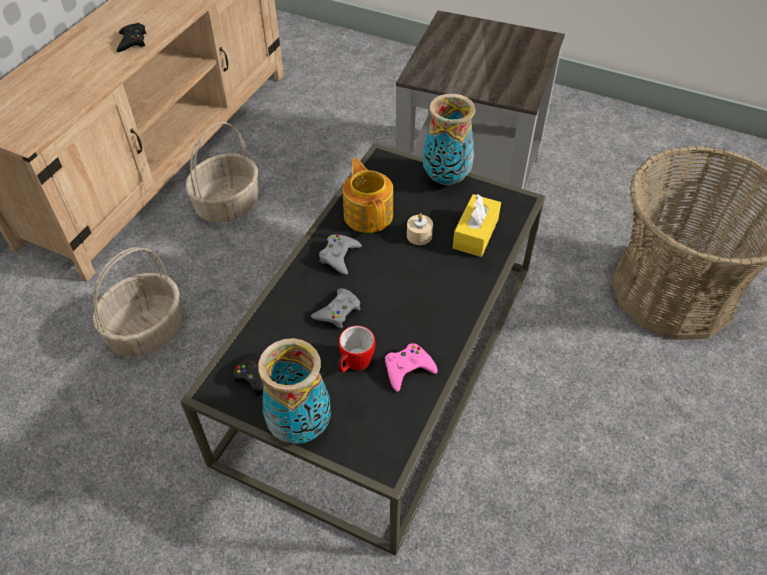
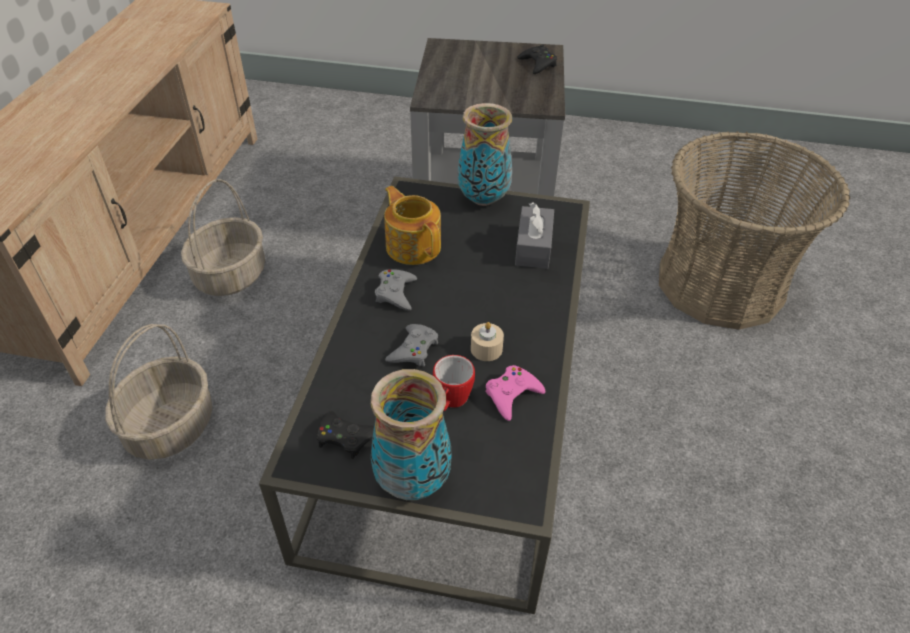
camera: 15 degrees left, 5 degrees down
(132, 41) = (98, 101): black game controller -> black game controller (538, 64)
(419, 235) = (475, 258): beige candle -> beige candle (486, 349)
(475, 233) = (533, 247): yellow tissue box -> grey tissue box

